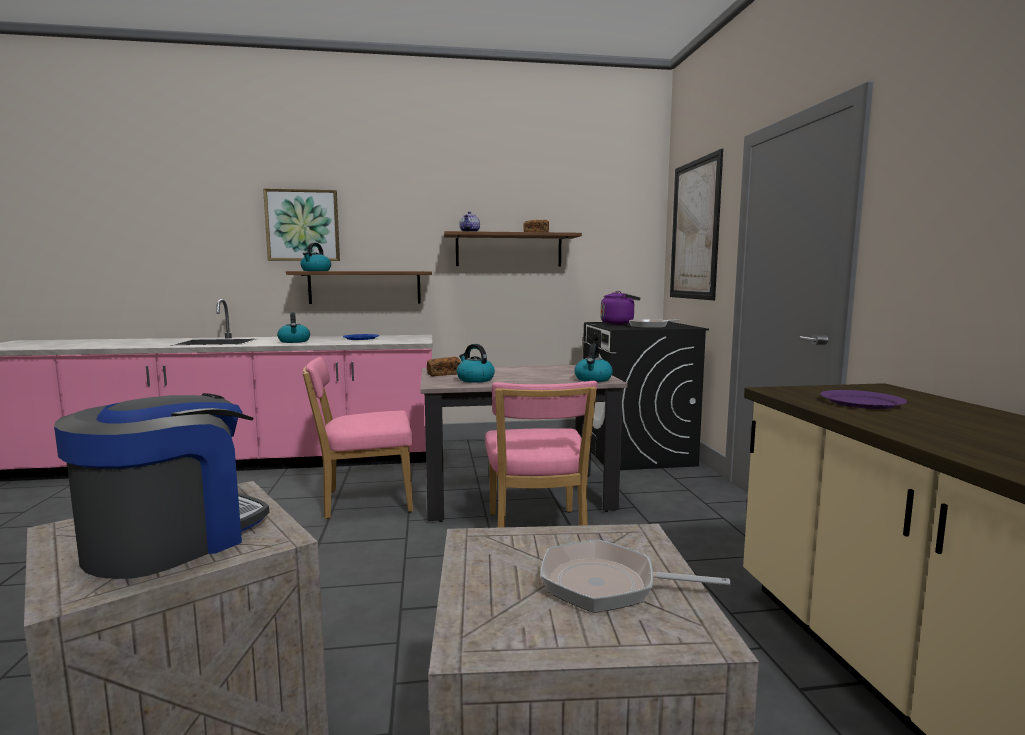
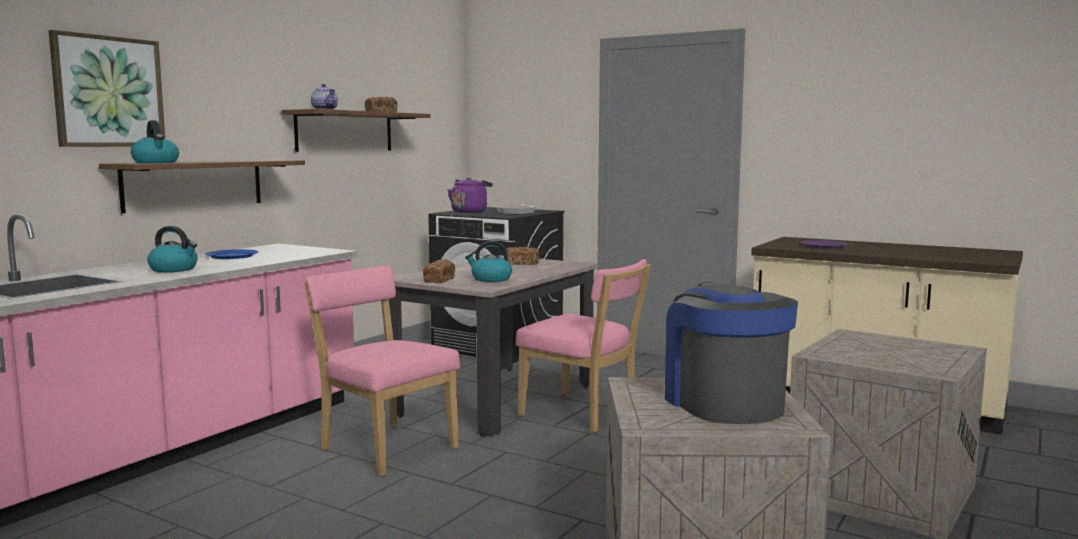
camera: 50 degrees left, 0 degrees up
(363, 501) = (385, 448): pink chair -> pink chair turned 105 degrees clockwise
(565, 372) = (522, 263): none -> bread
(593, 379) = (568, 265): kettle -> none
(607, 585) = (902, 348): frying pan -> none
(694, 230) = (524, 115): picture -> none

